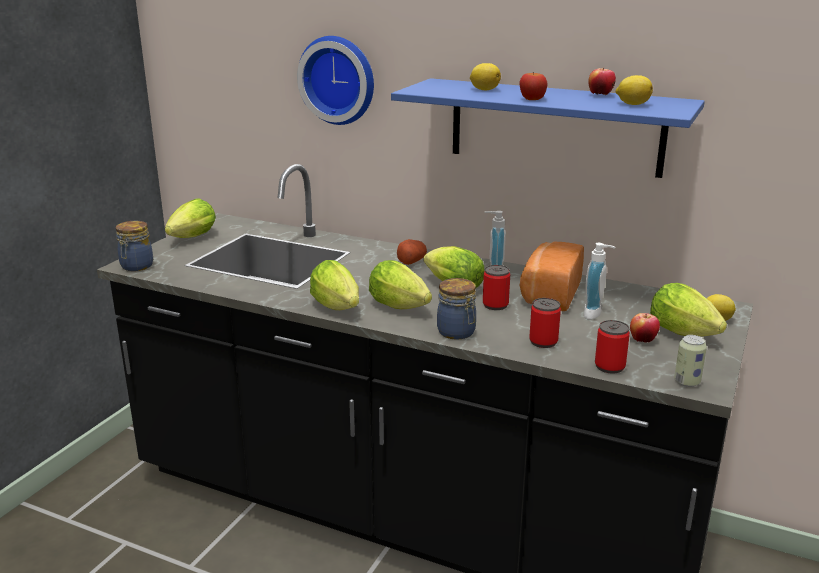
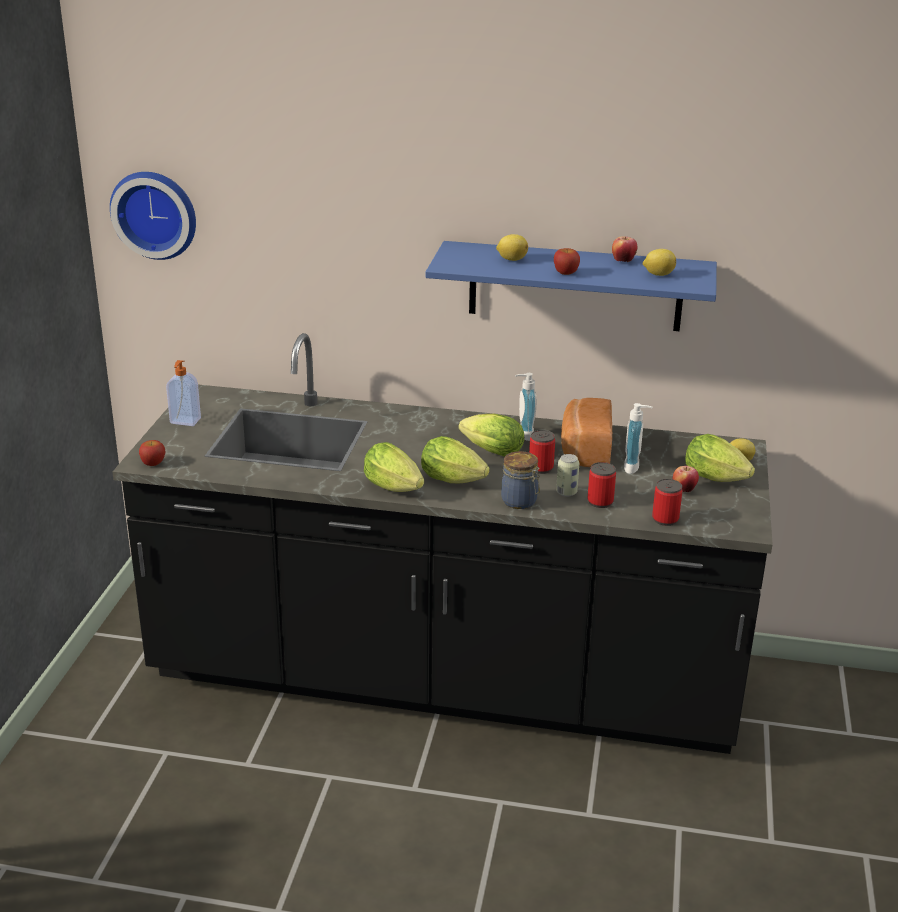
camera: 15 degrees left, 5 degrees up
(136, 266) = (153, 463): jar -> apple
(190, 238) = (185, 421): lettuce -> soap dispenser
(339, 79) = (340, 241): wall clock -> wall clock (156, 213)
(411, 261) = (435, 425): potato -> none
(687, 382) = (732, 526): can -> can (566, 492)

